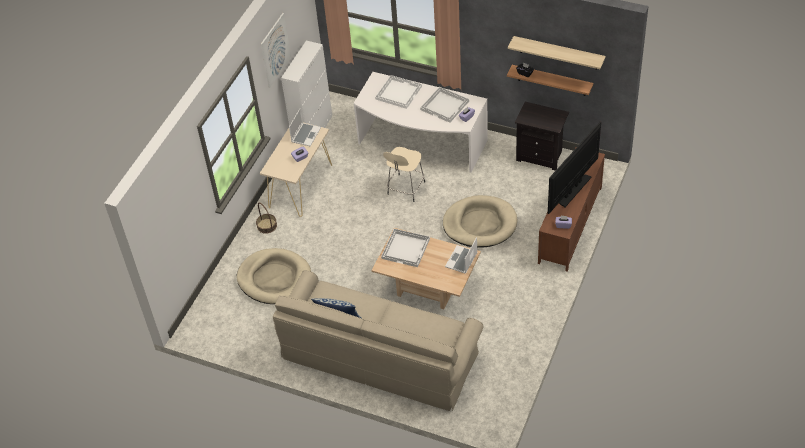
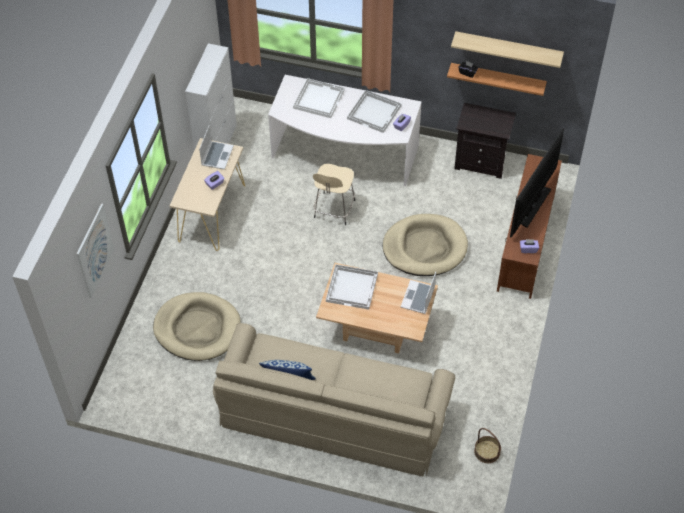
camera: 10 degrees left, 5 degrees up
(266, 226) = (179, 264): basket -> basket (487, 451)
(275, 50) = (179, 60): picture -> picture (95, 250)

